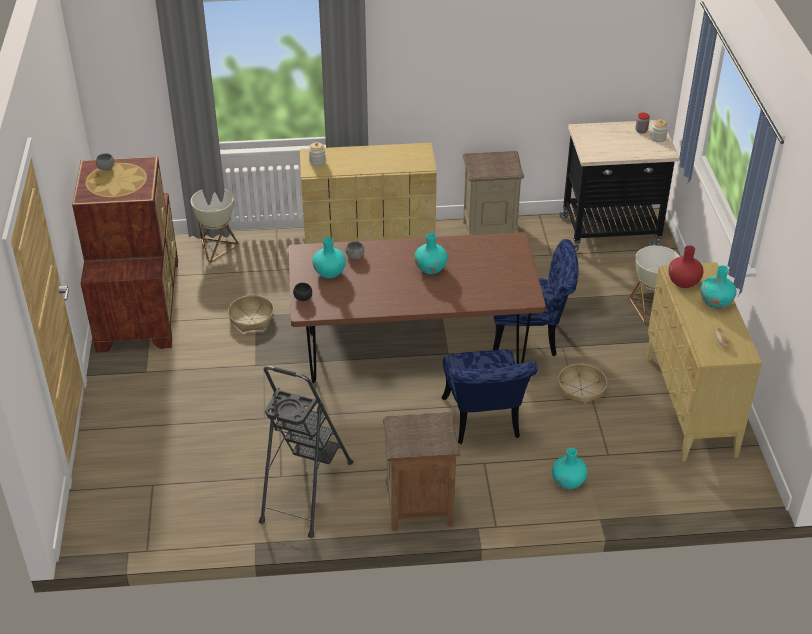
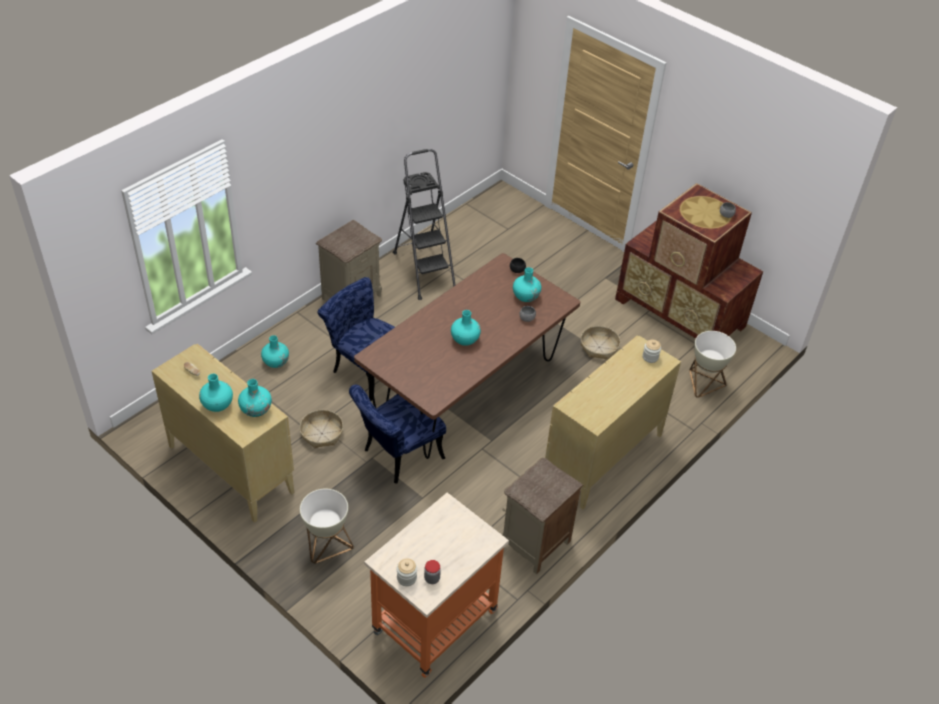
camera: 135 degrees right, 5 degrees up
(610, 231) = (435, 623): black cart -> orange cart
(683, 282) = (256, 410): red vase -> turquoise vase

